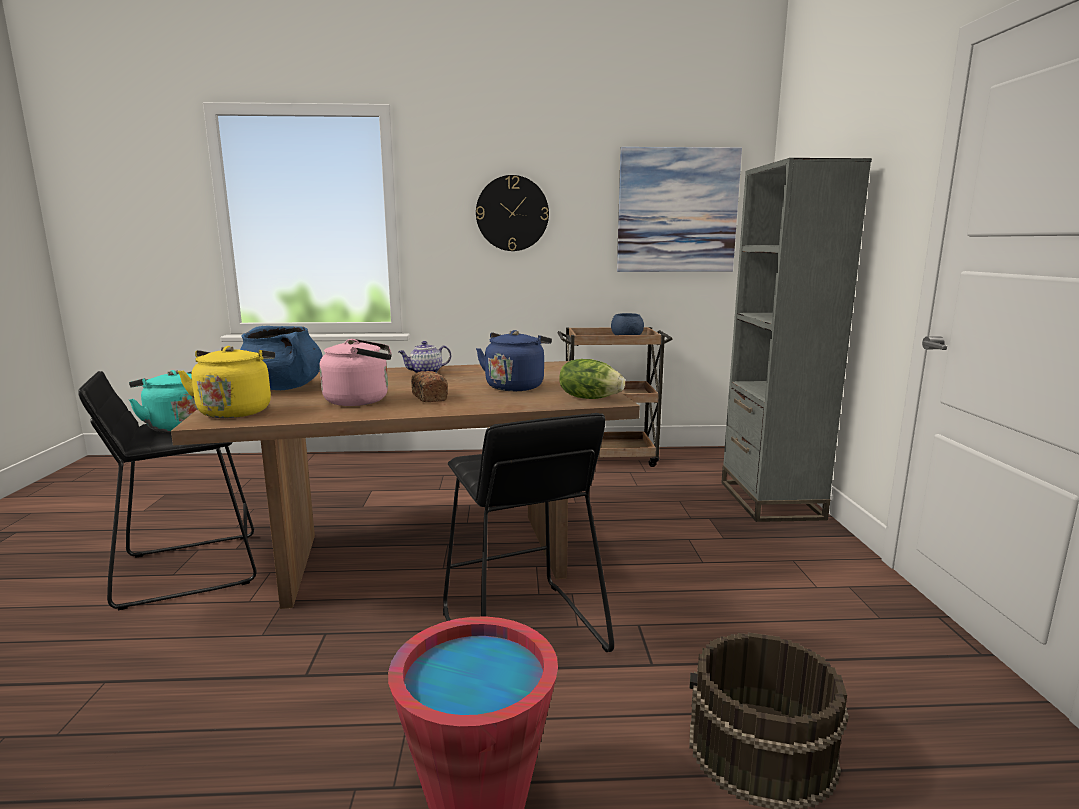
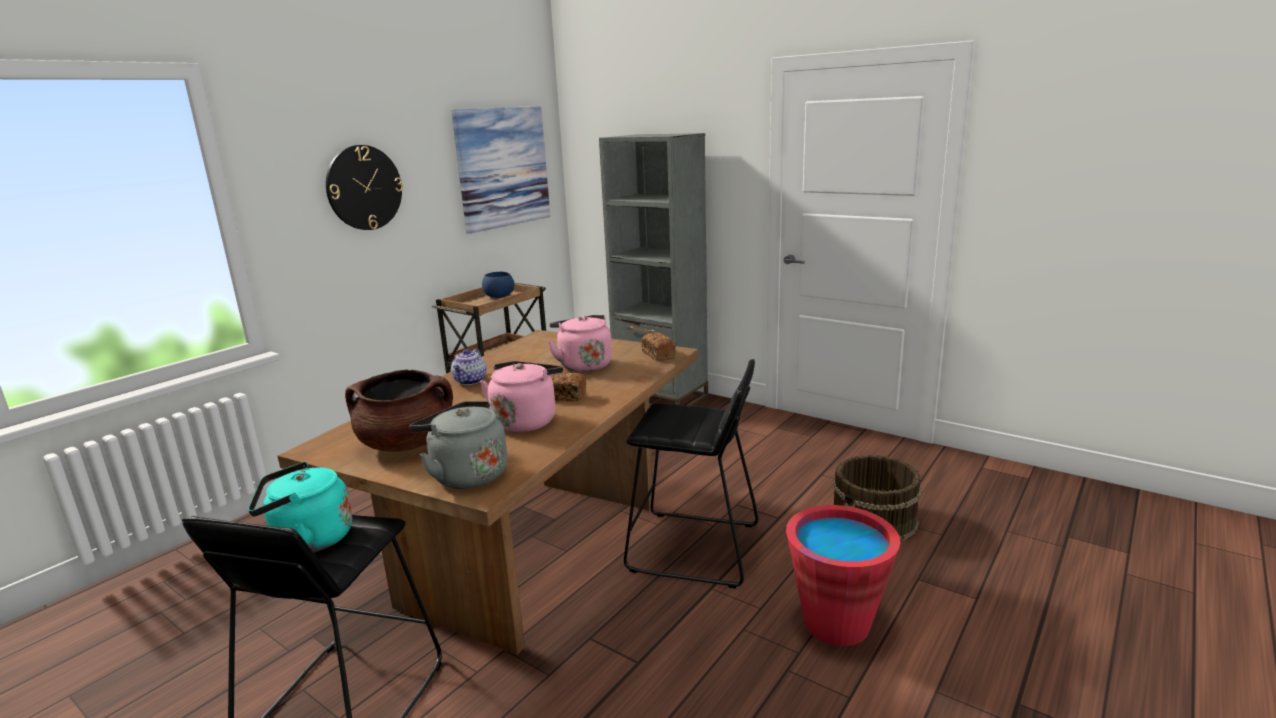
camera: 50 degrees left, 5 degrees up
(236, 411) = (466, 475): yellow kettle -> grey kettle
(283, 388) = (407, 444): blue cooking pot -> brown cooking pot
(515, 386) = (583, 365): blue kettle -> pink kettle
(589, 398) = (658, 355): lettuce -> bread

